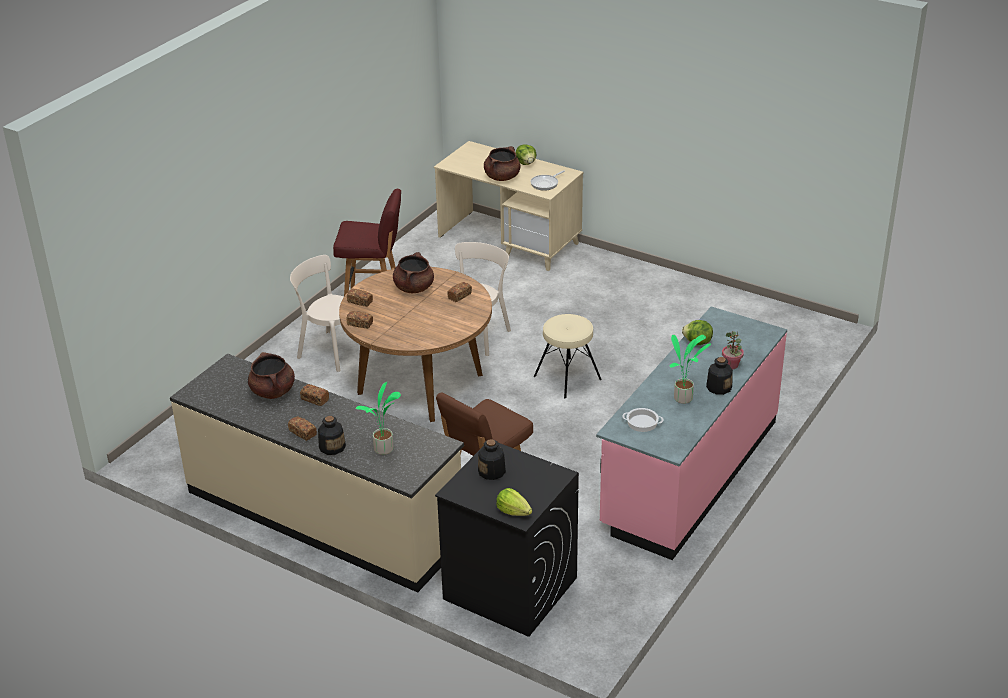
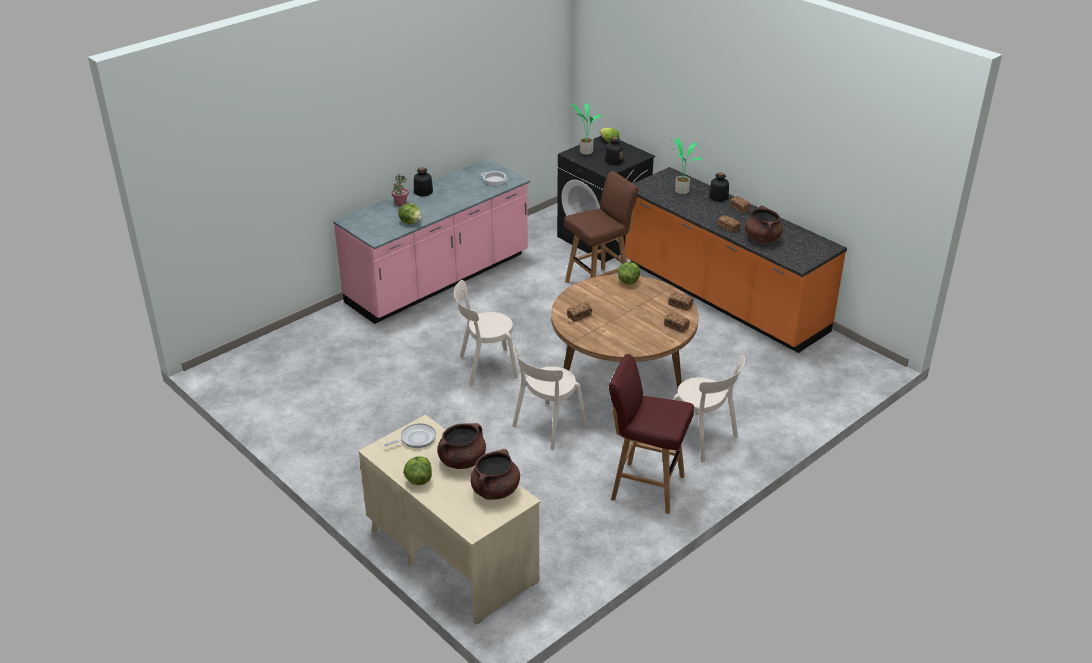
camera: 165 degrees left, 0 degrees up
(324, 515) = (722, 298): beige counter -> orange counter
(414, 288) = (620, 332): brown cooking pot -> brown cooking pot (495, 490)
(422, 341) = (628, 281): none -> lettuce
(567, 378) = (485, 367): beige stool -> beige chair
(684, 399) = (453, 189): potted plant -> potted plant (585, 151)

